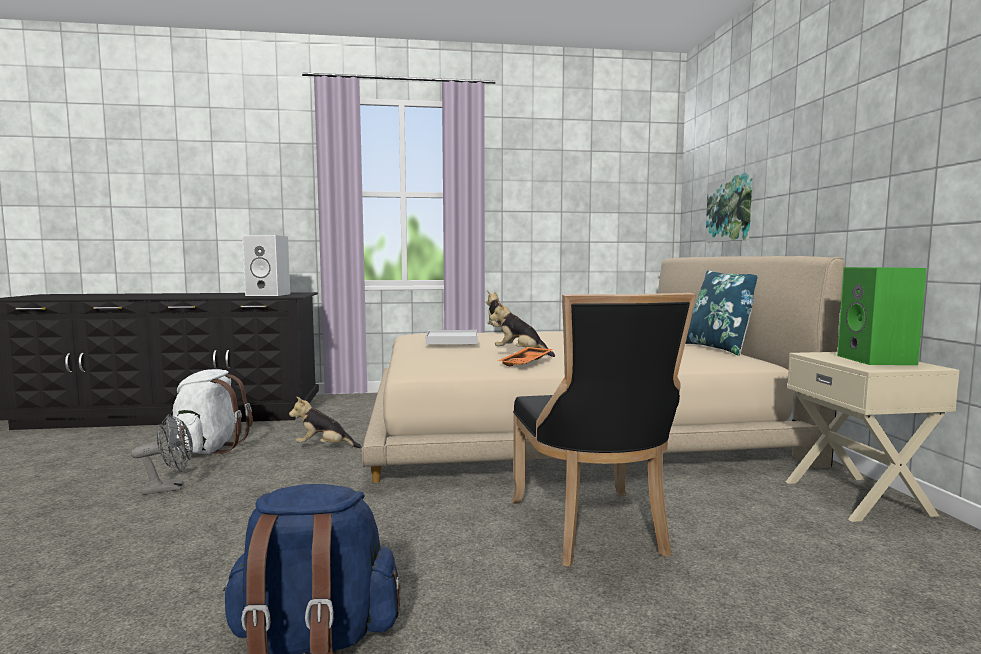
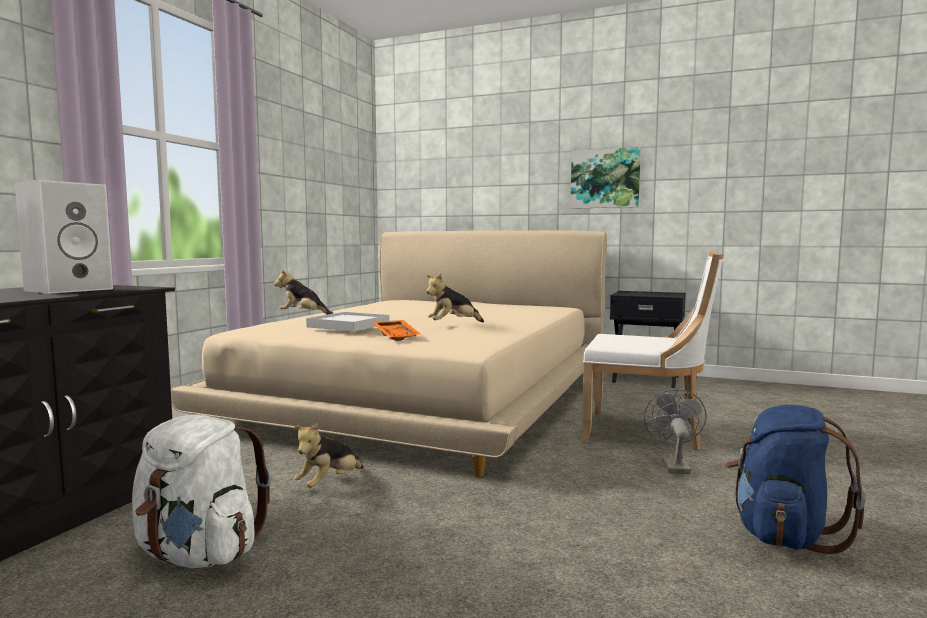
camera: 60 degrees left, 0 degrees up
(170, 488) = (349, 590): grey fan -> grey fan (673, 465)
(526, 363) = (501, 328): orange tray -> orange tray (397, 336)
(592, 529) = (647, 432): black chair -> white chair
(720, 348) = (508, 303): blue pillow -> none
(730, 209) = (458, 191): picture -> picture (605, 178)
(858, 497) = (646, 379): beige nightstand -> black nightstand
(878, 360) = (652, 293): green speaker -> none

